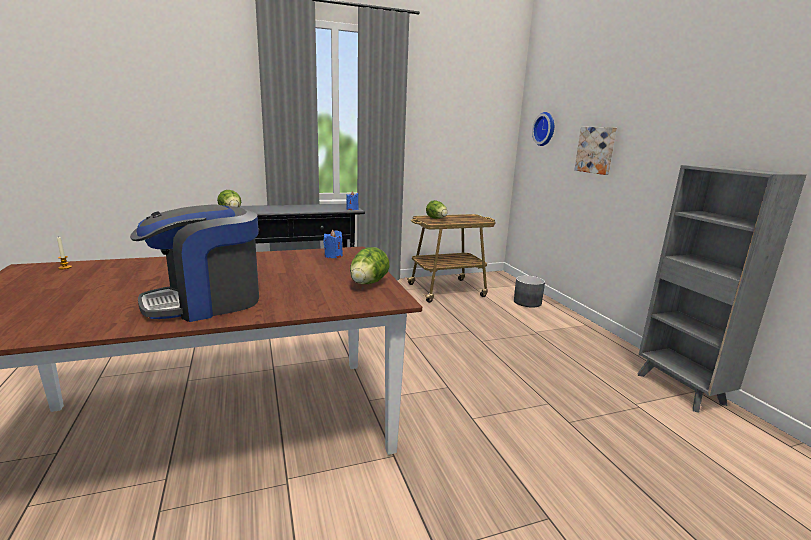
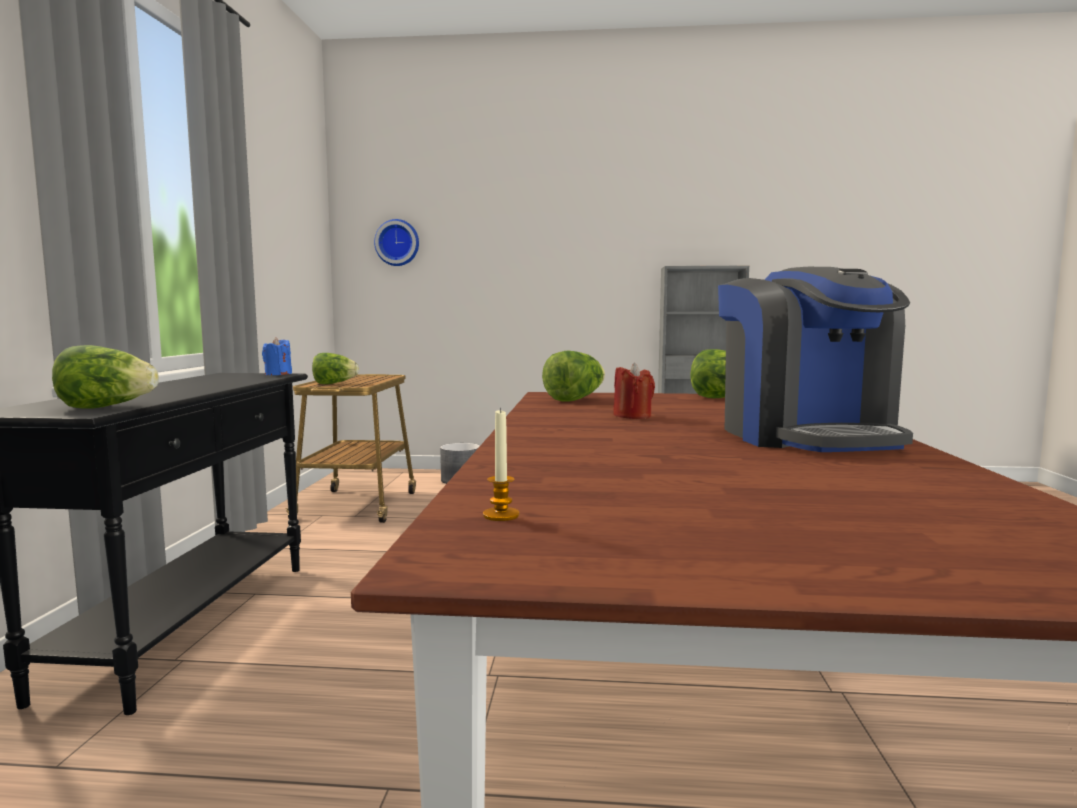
camera: 65 degrees left, 10 degrees down
(271, 269) = (632, 416): none -> red candle
(333, 256) = (575, 399): blue candle -> lettuce
(596, 150) = (502, 265): picture -> none

